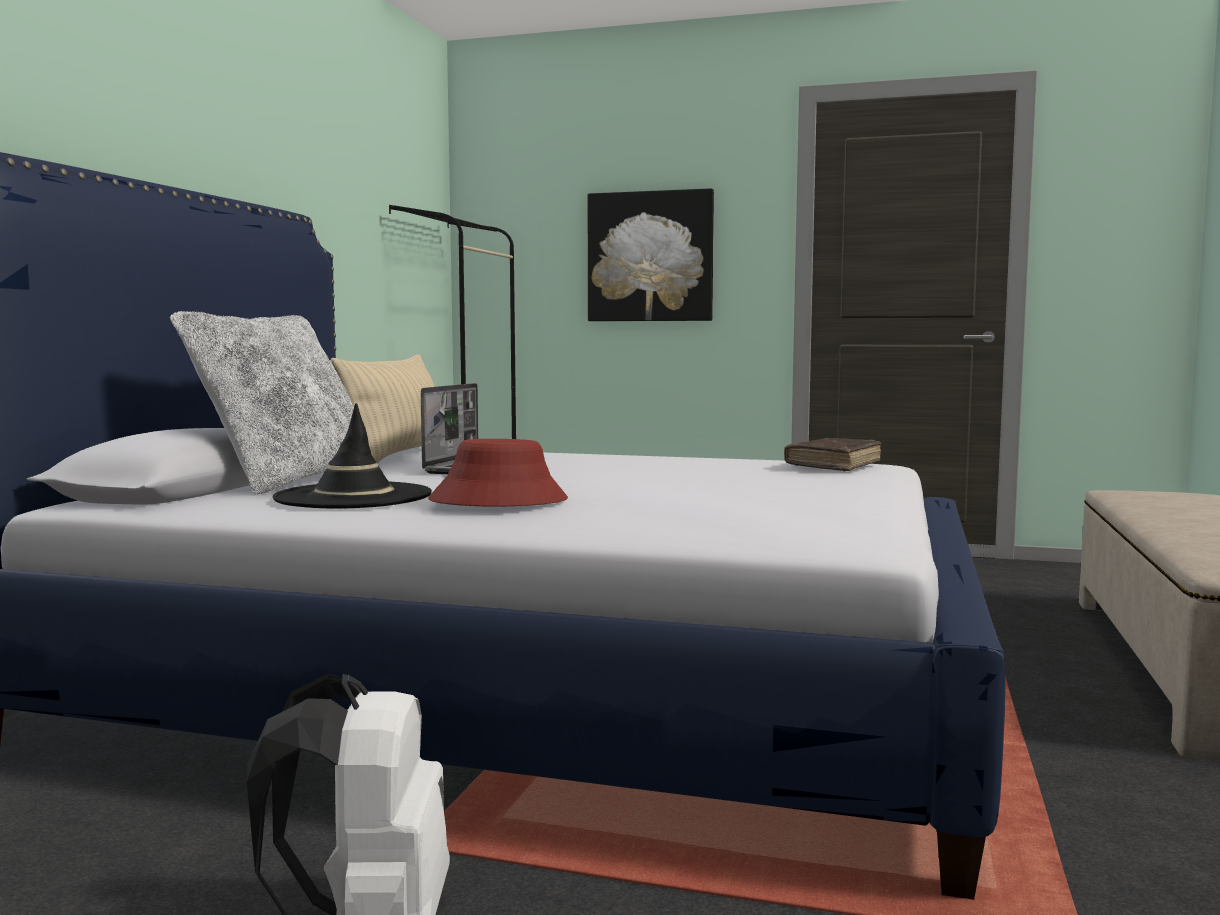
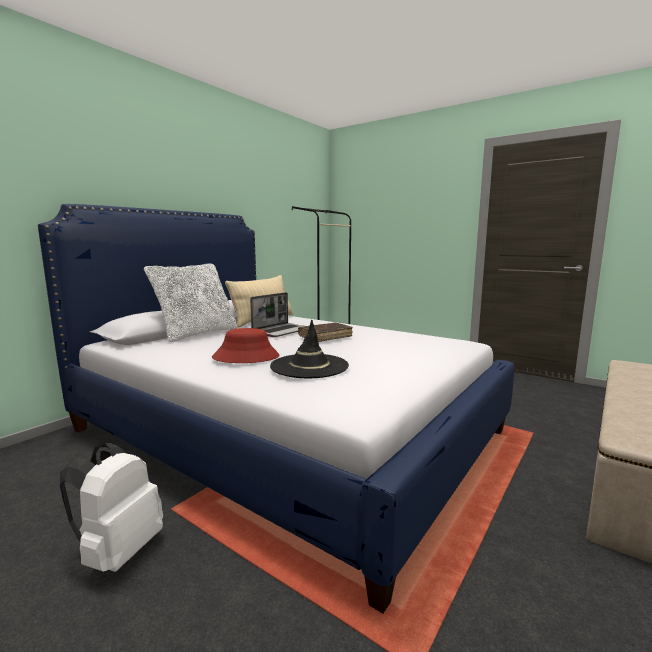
camera: 20 degrees right, 5 degrees up
(353, 497) = (199, 347): black hat -> black hat (309, 366)
(650, 257) = (410, 225): picture -> none
(833, 465) = (440, 342): brown book -> brown book (325, 337)

